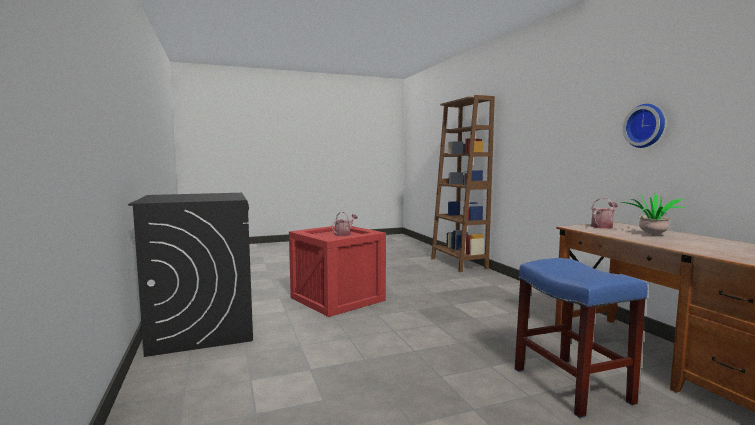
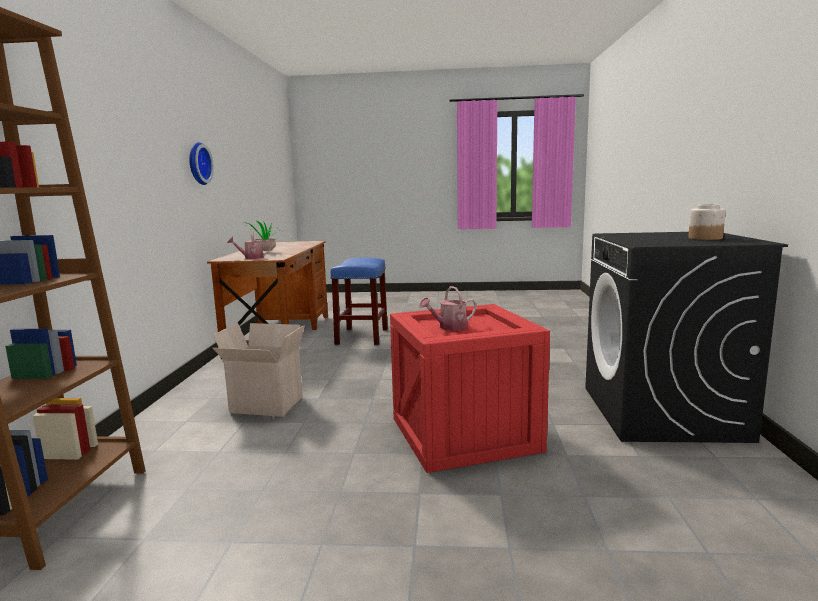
camera: 155 degrees left, 5 degrees up
(176, 196) = (704, 238): none -> jar
(474, 296) = (264, 405): none -> cardboard box

